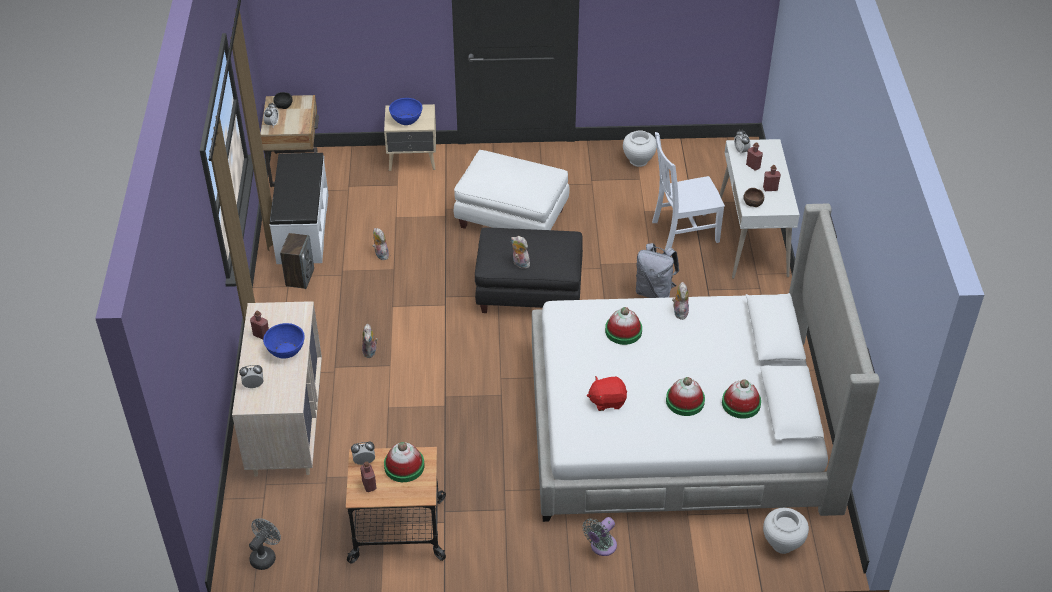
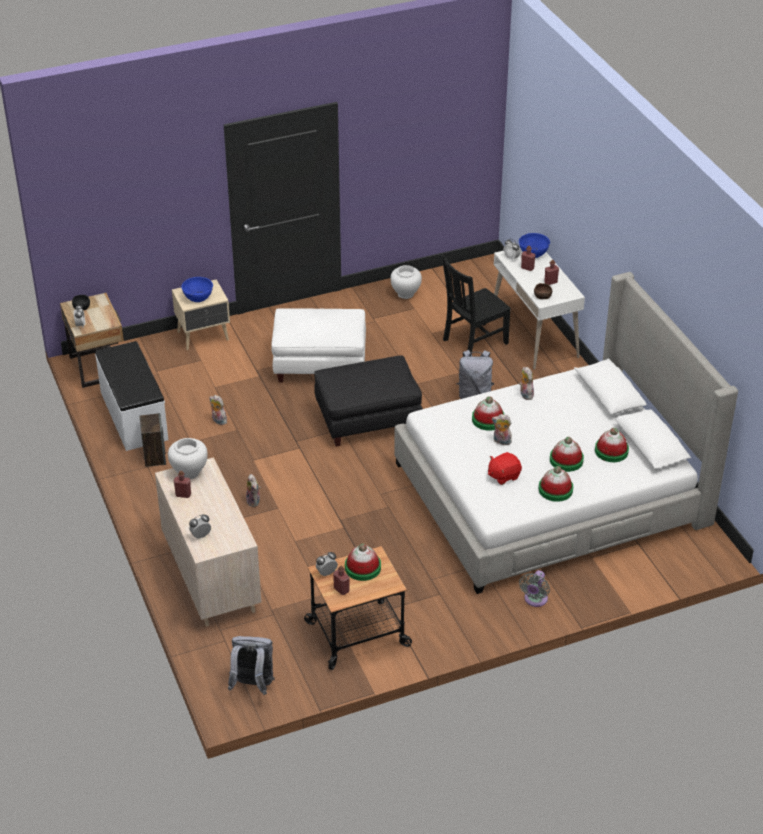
camera: 20 degrees left, 5 degrees down
(265, 556) = (252, 685): grey fan -> grey backpack
(286, 350) = (212, 501): blue bowl -> blue bowl (533, 253)
(519, 264) = (365, 391): plush toy -> plush toy (501, 442)
(655, 433) = (555, 489): none -> hat
(682, 232) = (473, 342): white chair -> black chair
(782, 544) = (677, 559): white vase -> white vase (189, 472)

